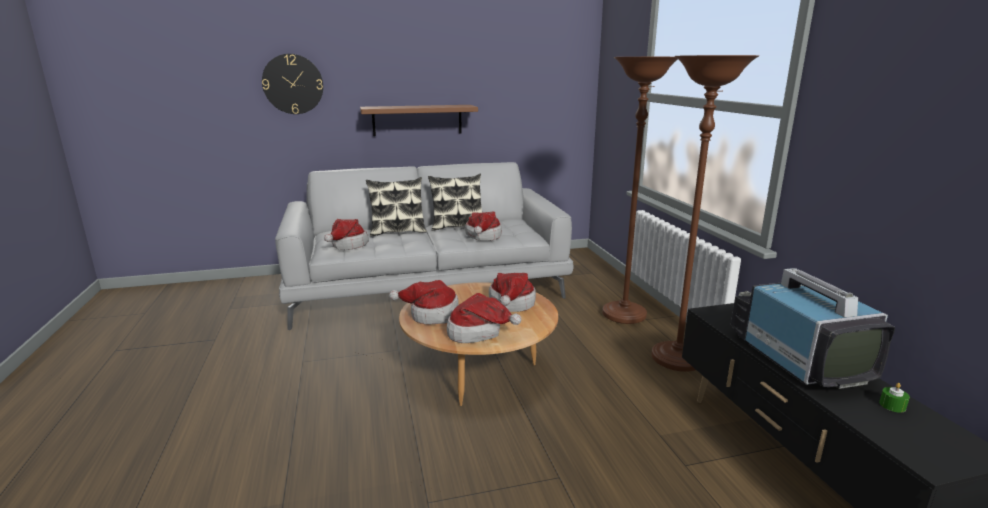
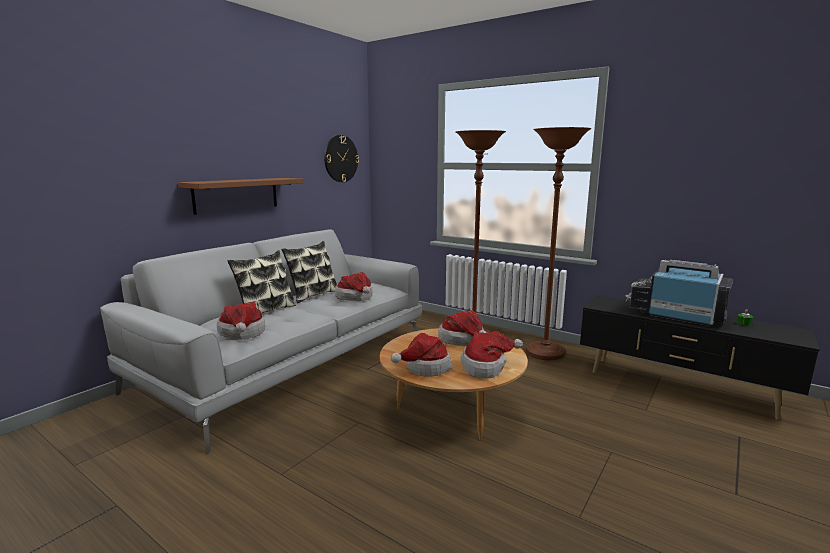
camera: 40 degrees left, 5 degrees down
(293, 84) = (94, 156): wall clock -> wall clock (341, 158)

